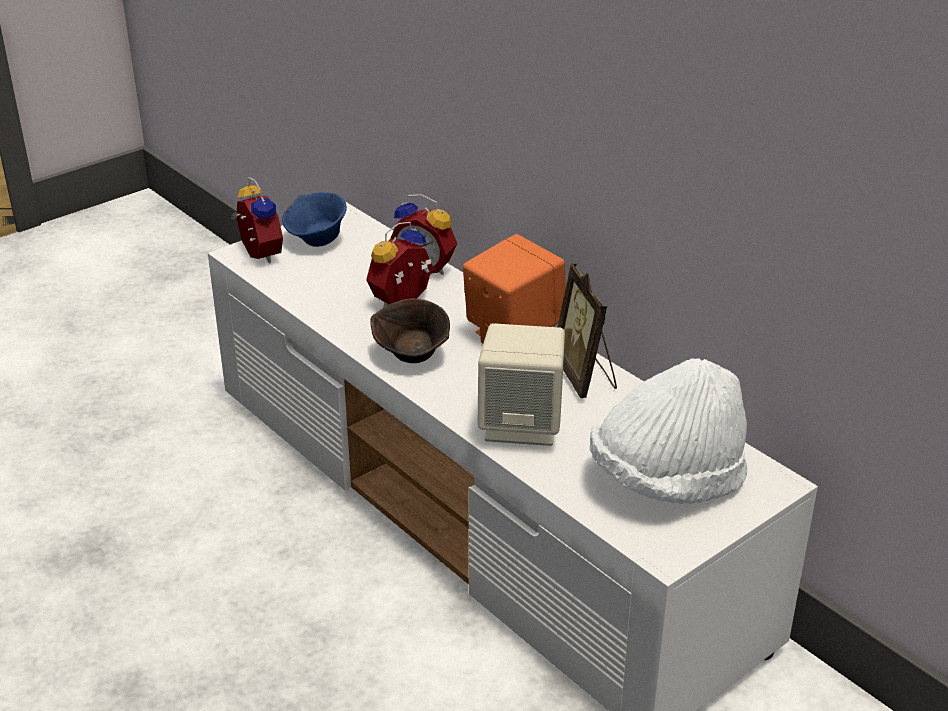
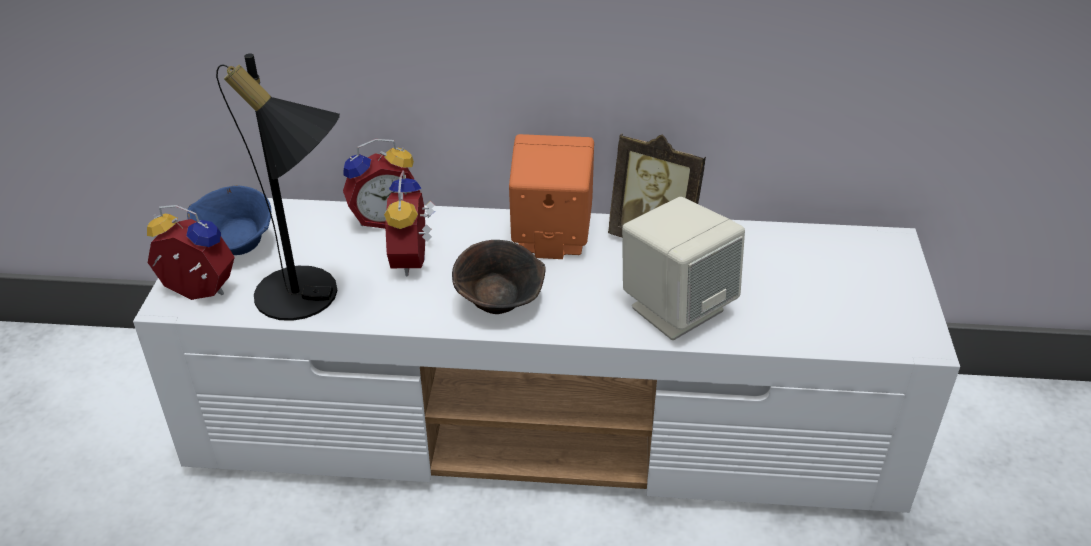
camera: 45 degrees left, 5 degrees up
(310, 291) = (309, 299): none -> black table lamp
(666, 479) = (832, 285): white hat -> none

